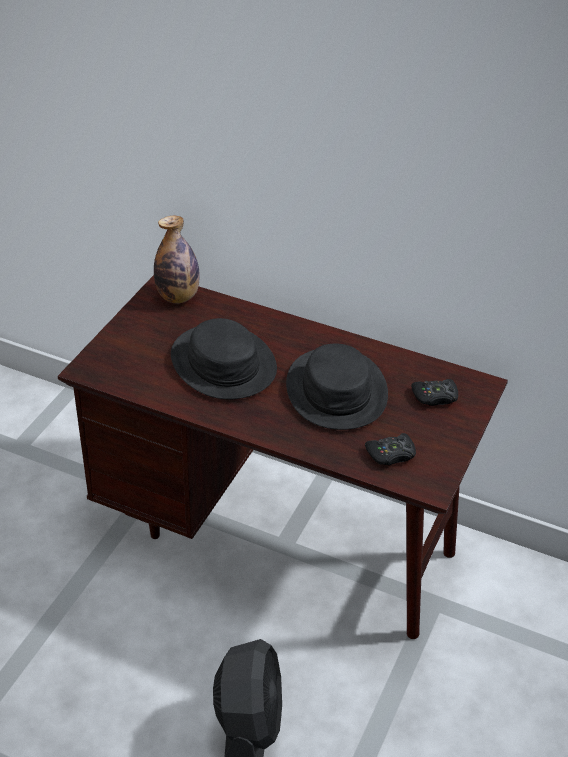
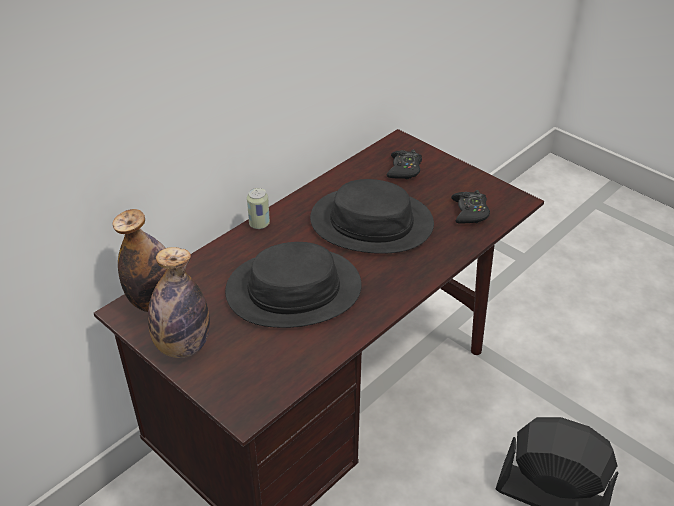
camera: 70 degrees left, 0 degrees up
(137, 323) = (182, 346): none -> bottle
(297, 324) = (259, 224): none -> can

